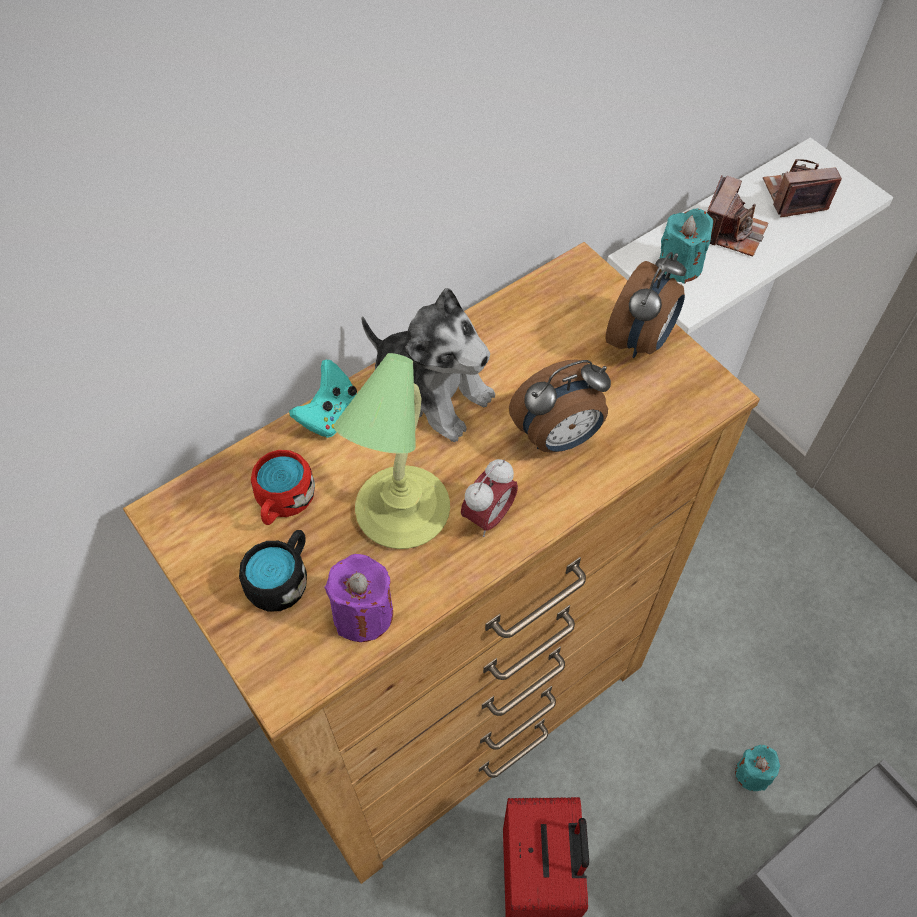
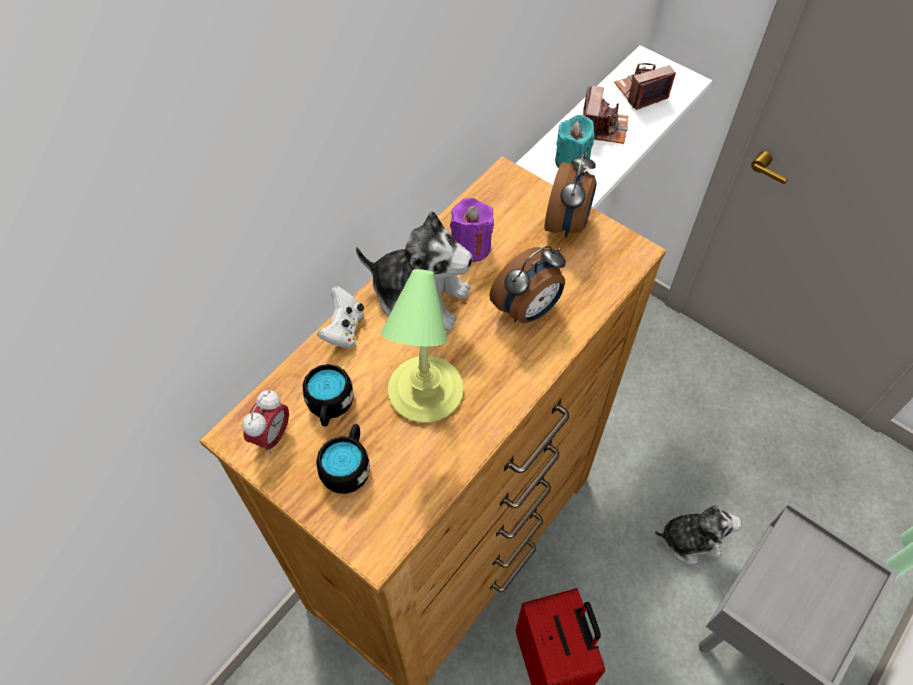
camera: 15 degrees left, 0 degrees up
(283, 502) = (329, 406): red mug -> black mug
(328, 413) = (344, 329): turquoise game controller -> white game controller
(363, 614) = (420, 478): purple candle -> purple candle (470, 246)
(488, 516) = (493, 381): alarm clock -> alarm clock (272, 436)
(752, 774) = (690, 539): turquoise candle -> plush toy

